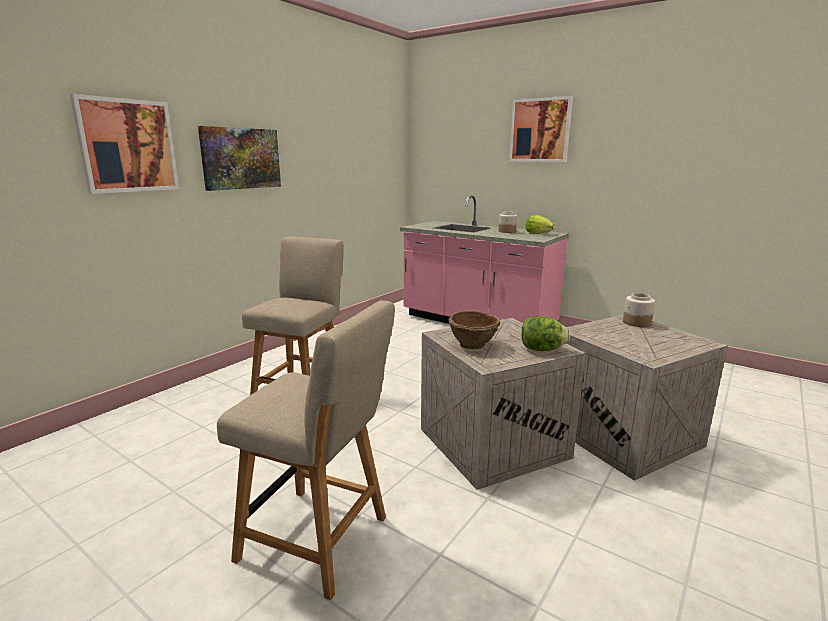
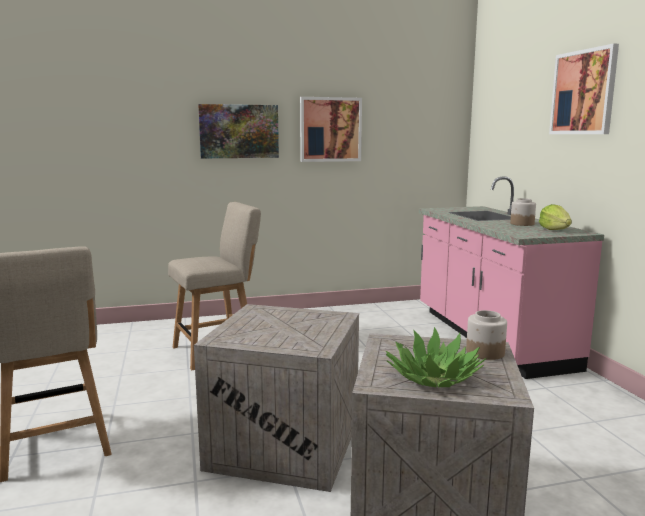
camera: 40 degrees right, 5 degrees down
(127, 146) = (136, 121): picture -> picture (330, 129)
(473, 345) = (254, 323): brown bowl -> none
(542, 349) = (298, 343): lettuce -> none
(657, 345) = (433, 377): none -> potted plant

